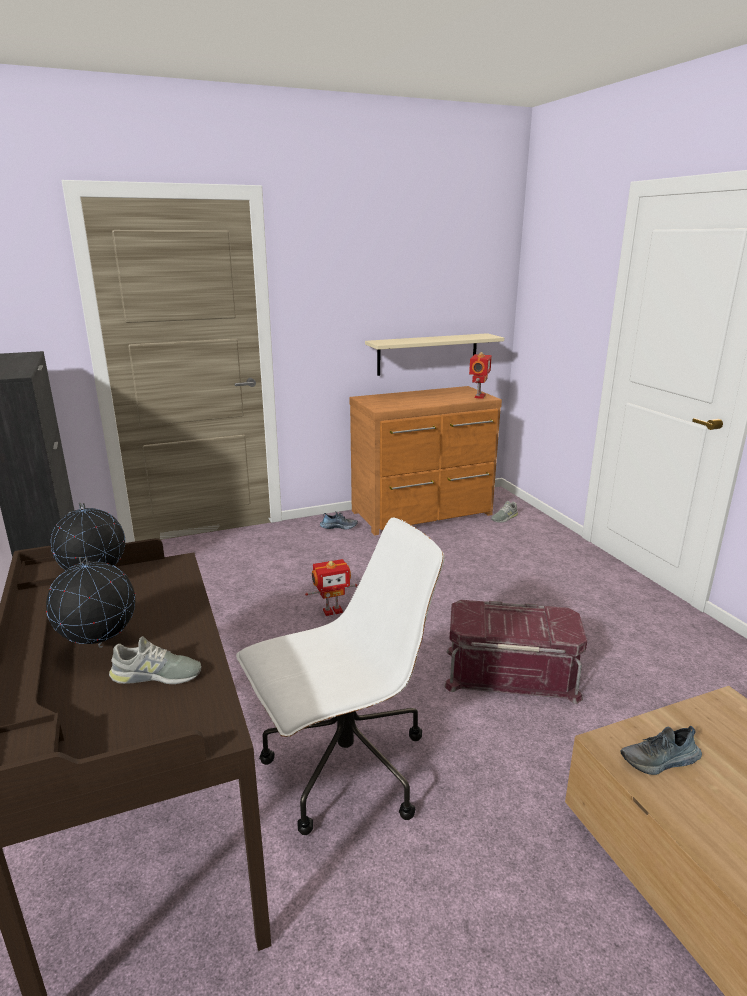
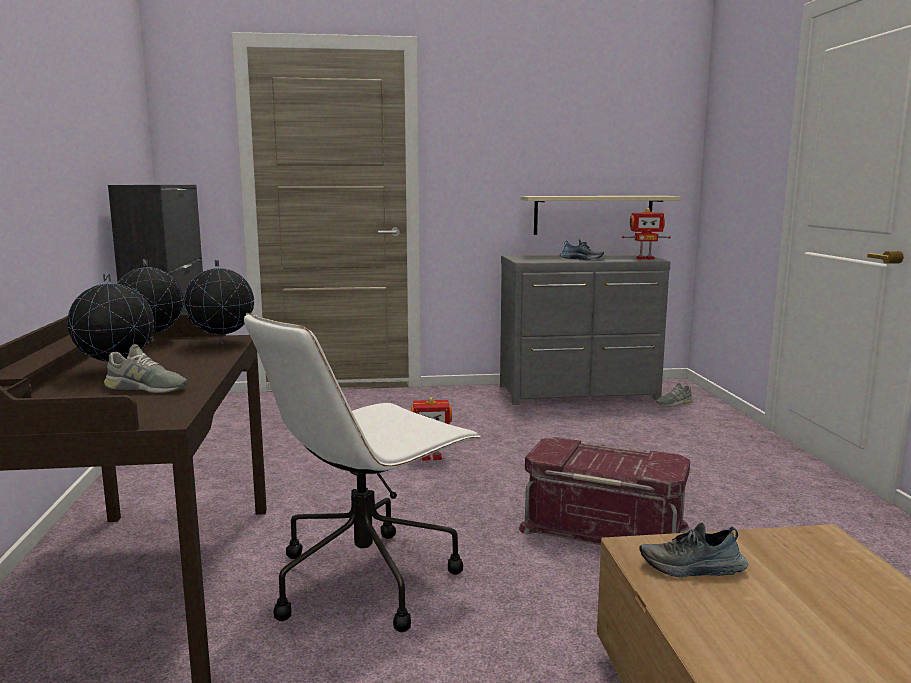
camera: 15 degrees right, 10 degrees down
(172, 574) = (222, 343): none -> globe
(339, 526) = (478, 395): shoe -> shoe (581, 259)
(344, 770) = (366, 578): white office chair -> white office chair turned 150 degrees clockwise
(424, 514) = (580, 393): brown dresser -> grey dresser
(478, 396) = (645, 258): toy robot -> toy robot turned 60 degrees clockwise

